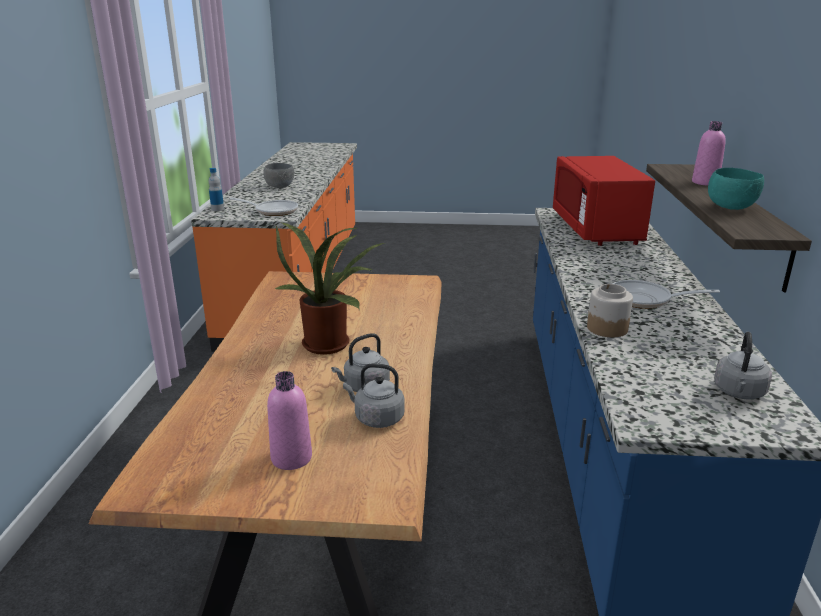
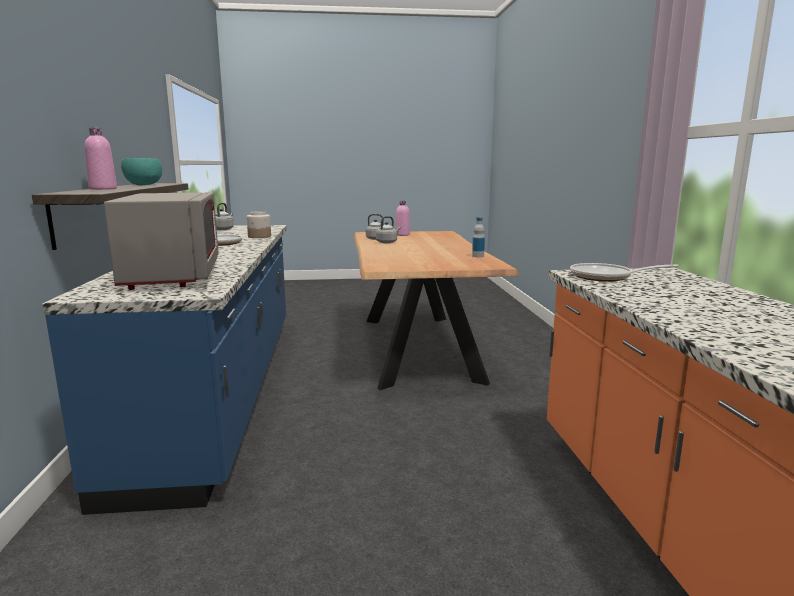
camera: 170 degrees right, 10 degrees down
(217, 209) = (685, 276): bottle -> bottle (478, 256)
(280, 187) = (722, 313): grey bowl -> none
(330, 343) = (417, 248): potted plant -> none
(595, 229) = (174, 275): red microwave -> grey microwave

